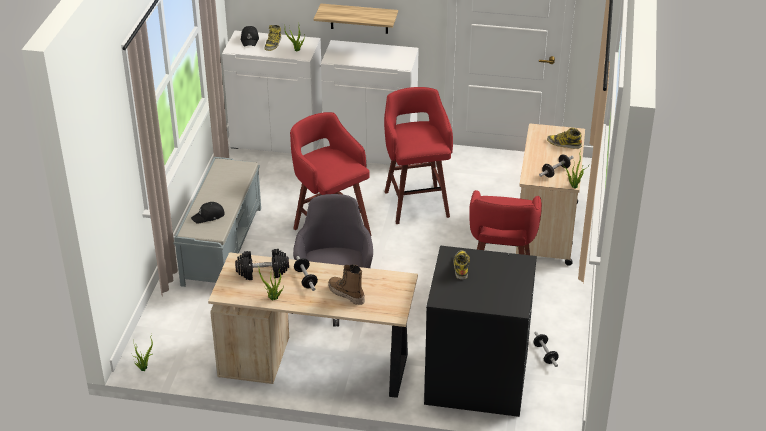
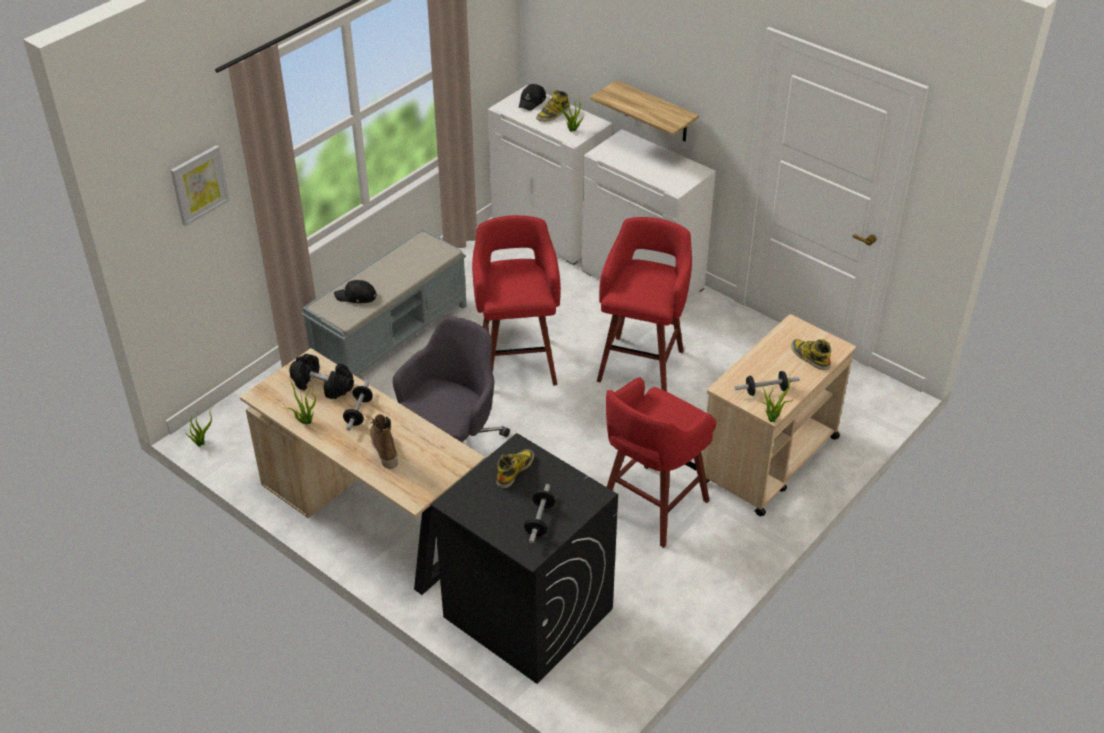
camera: 30 degrees right, 5 degrees up
(112, 148) = (199, 184): none -> picture
(545, 354) = (633, 619): dumbbell -> dumbbell (539, 520)

